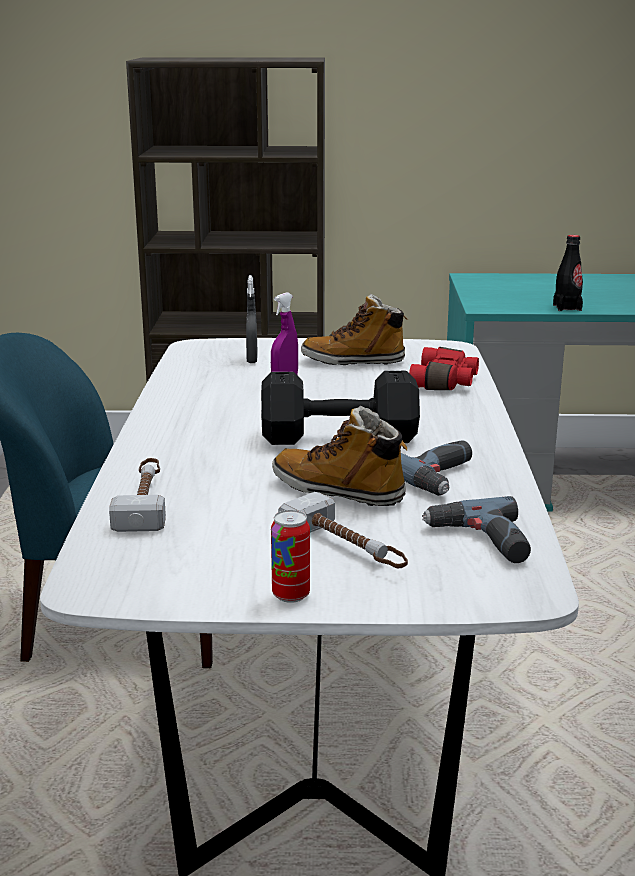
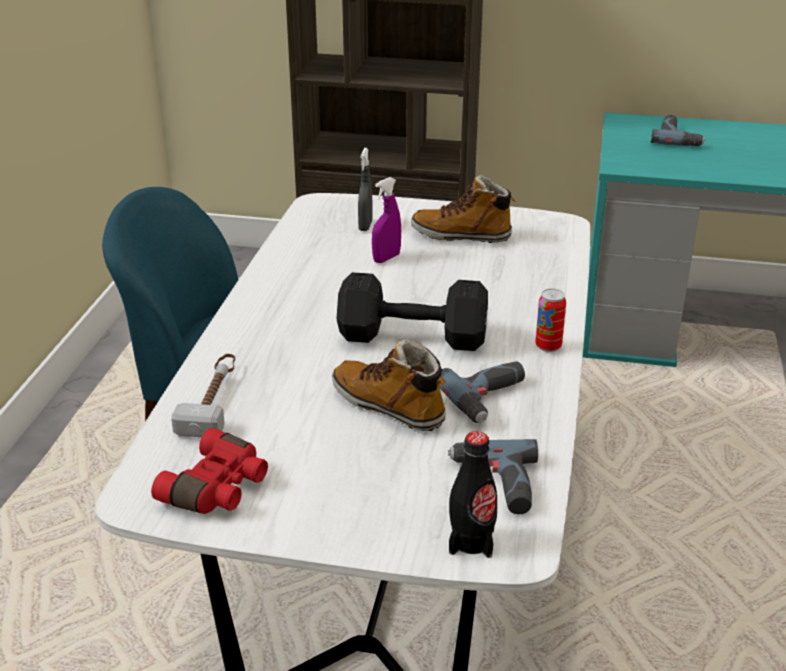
camera: 10 degrees right, 10 degrees up
(291, 595) = (304, 528): can -> can (548, 346)
(347, 548) = (372, 477): hammer -> none
(445, 382) = (540, 272): red binoculars -> red binoculars (218, 488)
(527, 286) = (678, 138): none -> power drill
(567, 308) = (707, 172): black bottle -> black bottle (471, 541)

